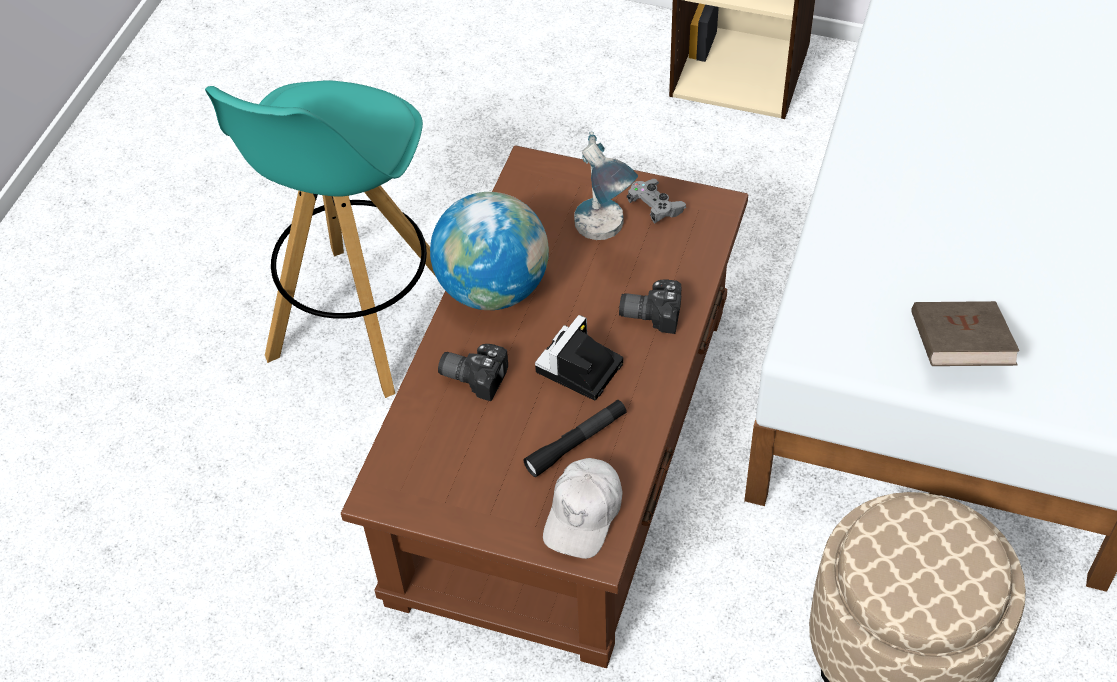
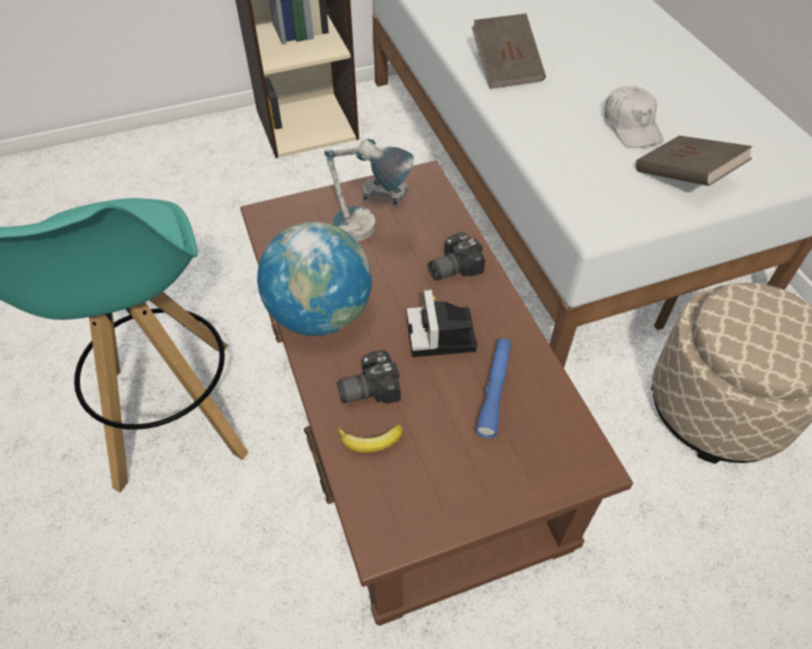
camera: 40 degrees left, 0 degrees up
(437, 419) = (371, 441): none -> banana
(576, 443) = (494, 391): black flashlight -> blue flashlight
(584, 514) = (554, 442): white cap -> white cap (631, 126)
(903, 125) = (506, 68): none -> brown book

